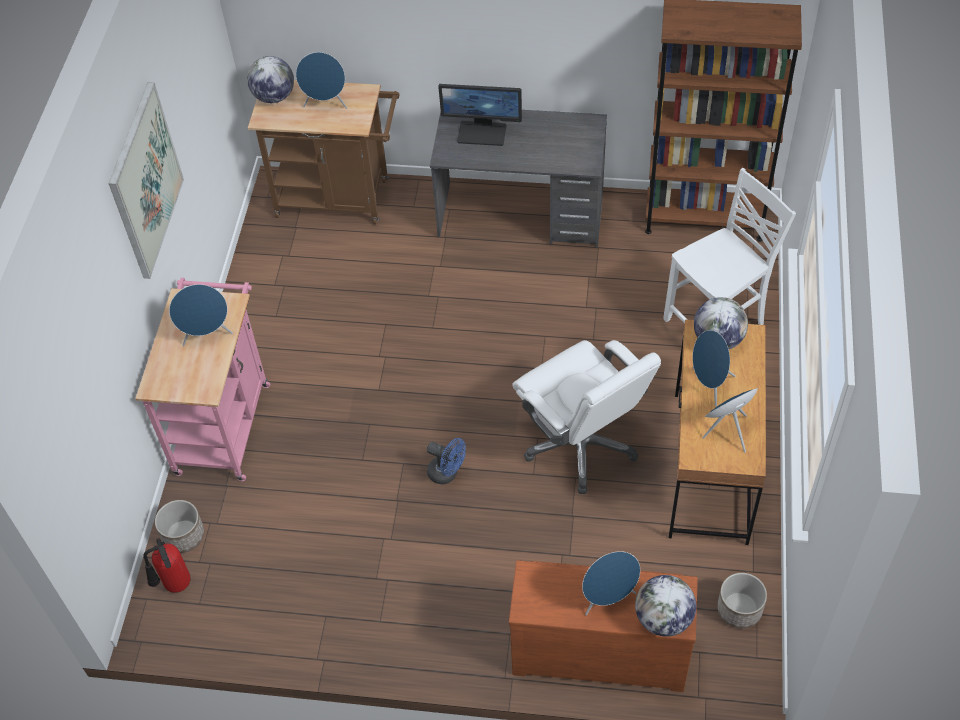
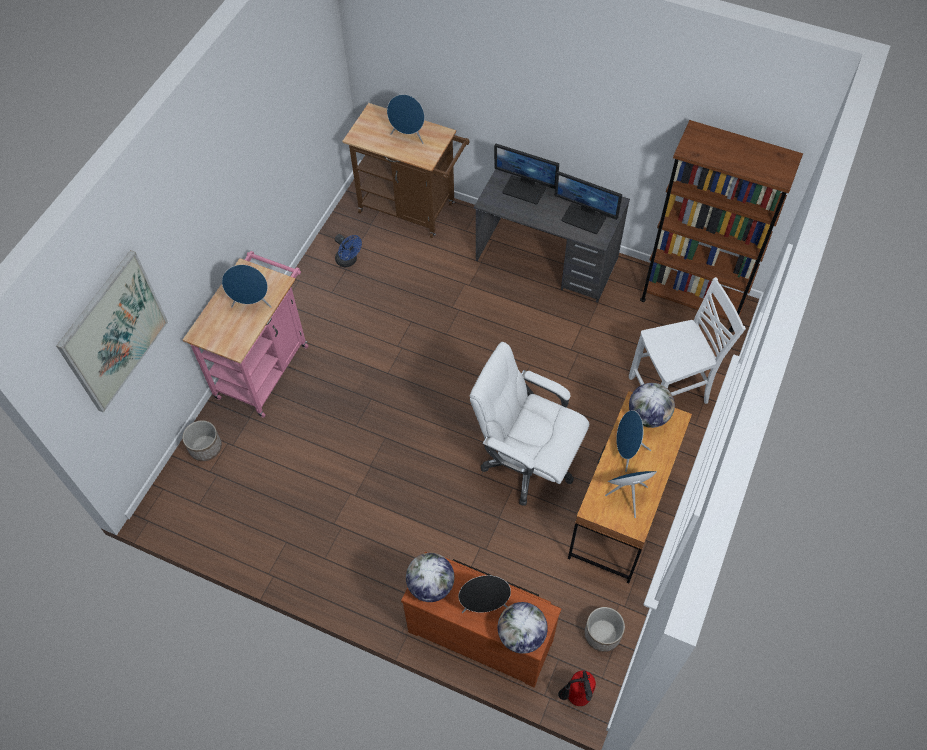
camera: 15 degrees right, 5 degrees up
(145, 181) = (227, 173): picture -> picture (114, 332)
(174, 585) = (185, 484): fire extinguisher -> fire extinguisher (575, 697)
(274, 97) = (371, 120): globe -> globe (430, 585)
(447, 474) = (415, 455): blue fan -> blue fan (348, 261)
(563, 147) = (584, 218): none -> monitor
(581, 445) = (527, 462): white office chair -> white office chair turned 135 degrees clockwise
(608, 598) = (484, 605): blue speaker -> black speaker

